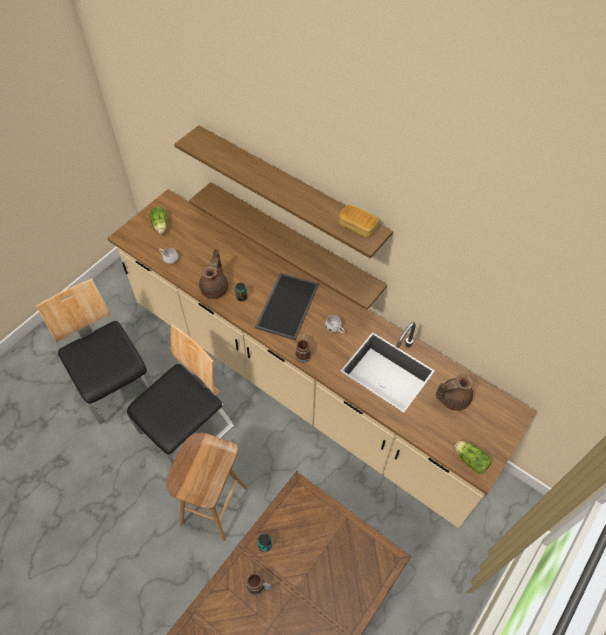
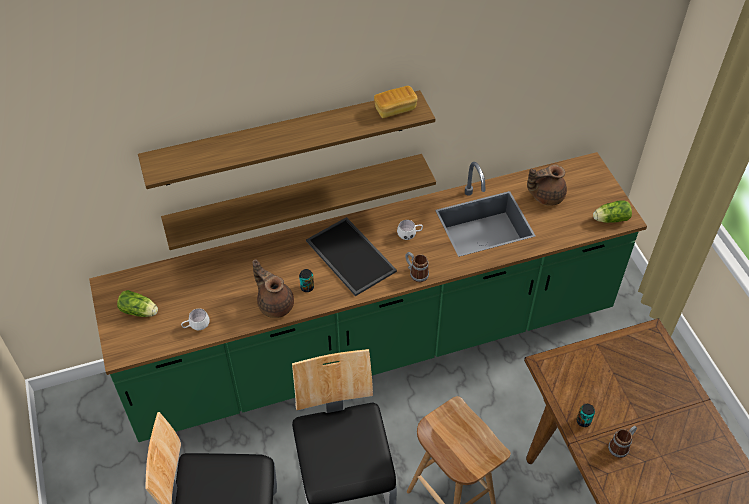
camera: 55 degrees left, 5 degrees down
(302, 385) = (374, 346): beige counter -> green counter
(452, 398) = (545, 196): brown teapot -> brown teapot turned 60 degrees clockwise

